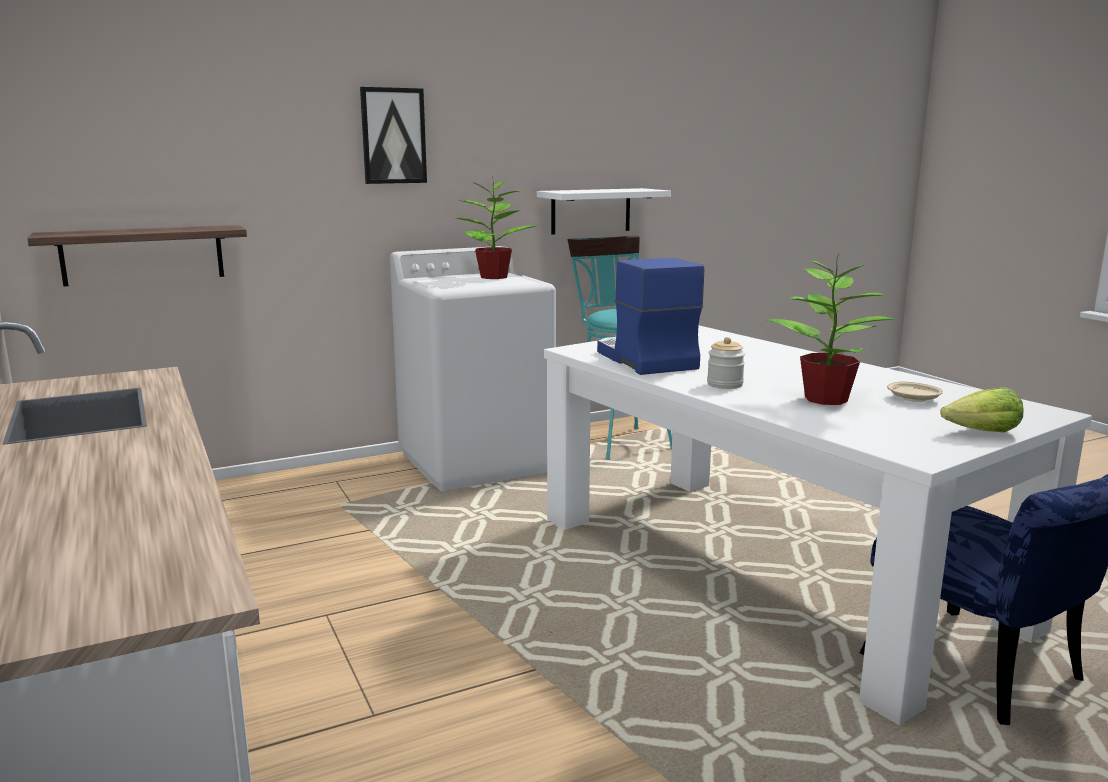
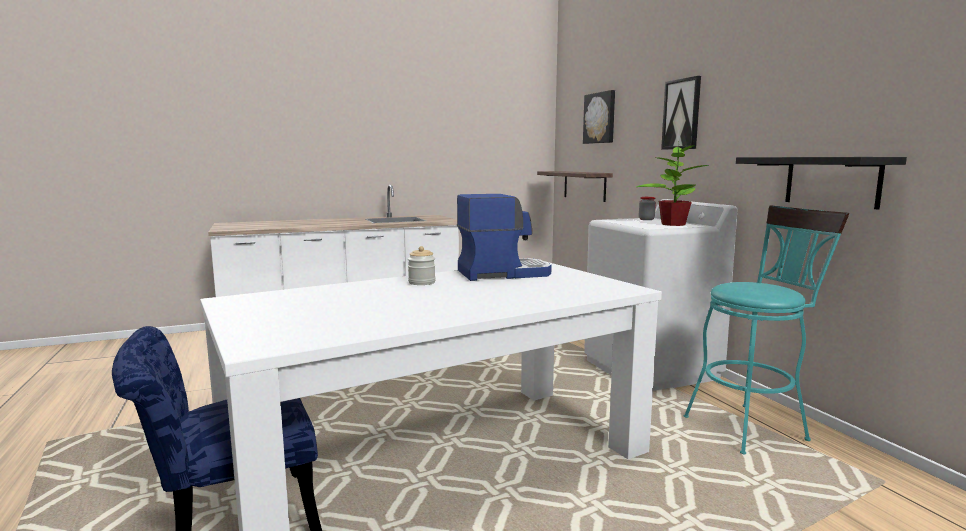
camera: 95 degrees right, 5 degrees down
(179, 126) = (600, 118): none -> picture
(437, 280) = (646, 219): none -> jar
(591, 211) = (831, 181): white shelf -> black shelf
(827, 399) = (363, 297): potted plant -> none
(914, 399) = (340, 316): beige plate -> none
(982, 433) = (240, 319): lettuce -> none

